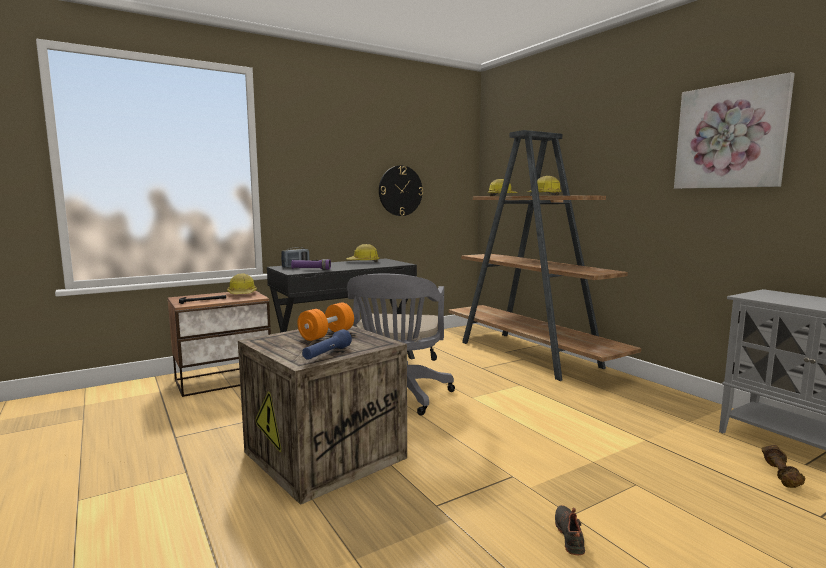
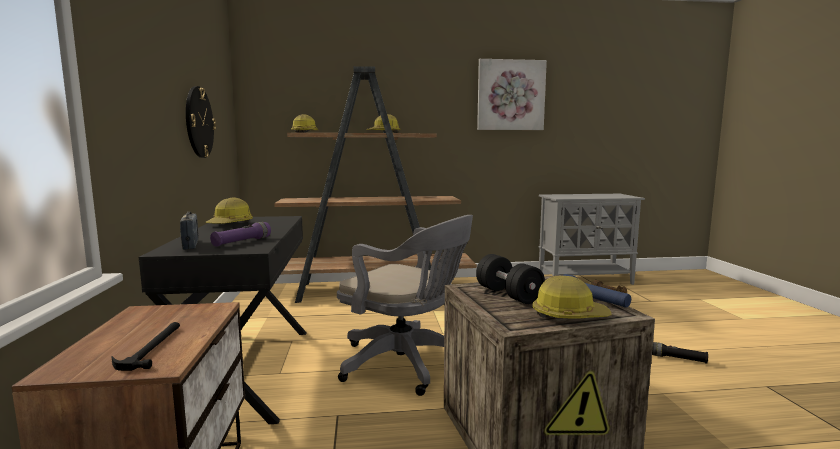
camera: 65 degrees left, 0 degrees up
(242, 294) = (162, 315): hard hat -> hard hat (569, 315)
(326, 335) = (508, 294): orange dumbbell -> black dumbbell
(570, 535) = (678, 359): black shoe -> black flashlight

